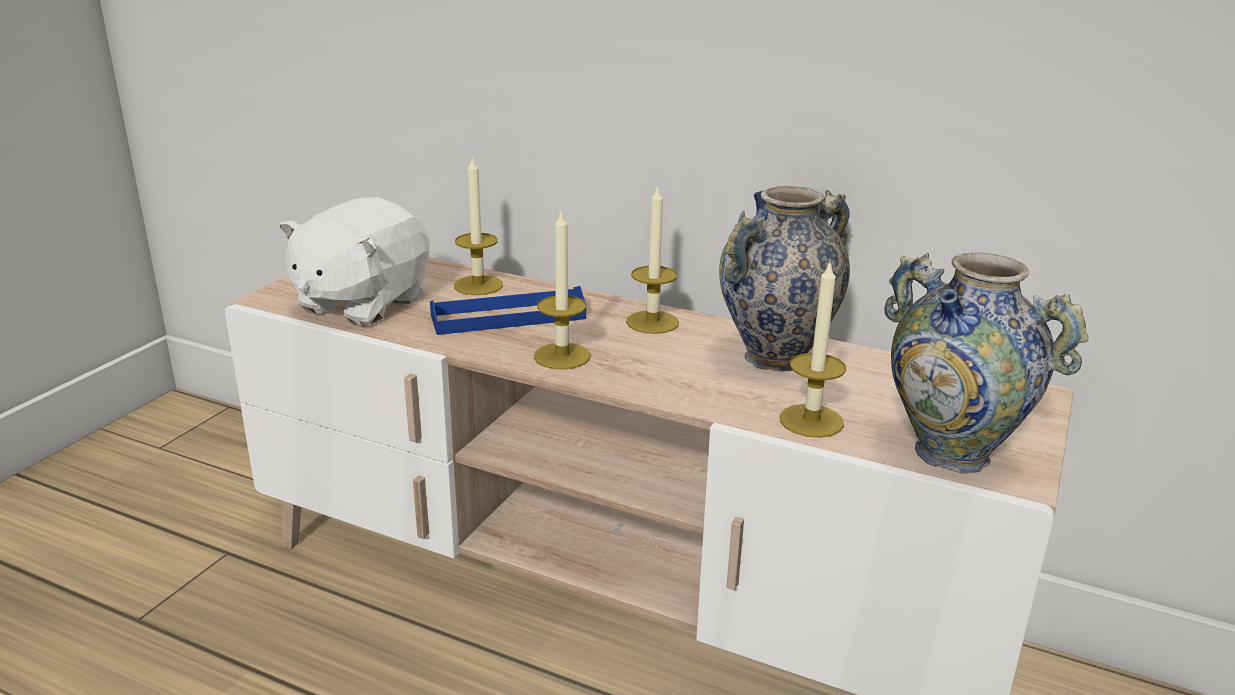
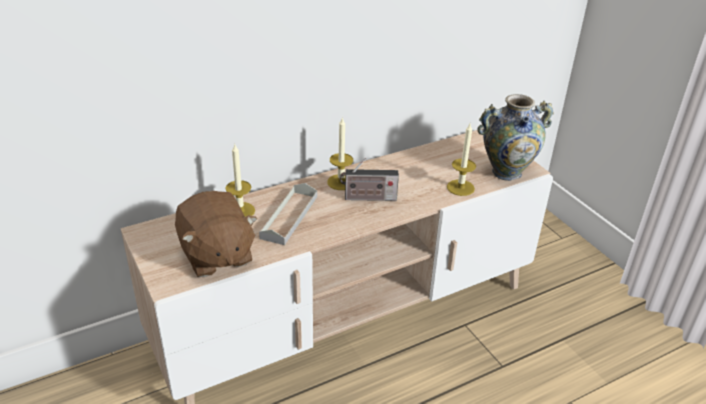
camera: 55 degrees left, 10 degrees up
(361, 303) = (216, 255): white plush toy -> brown plush toy
(508, 317) = (289, 217): blue tray -> grey tray
(562, 356) = (347, 219): candle -> none
(643, 353) = (368, 198): none -> radio
(775, 358) = (405, 170): vase -> none

